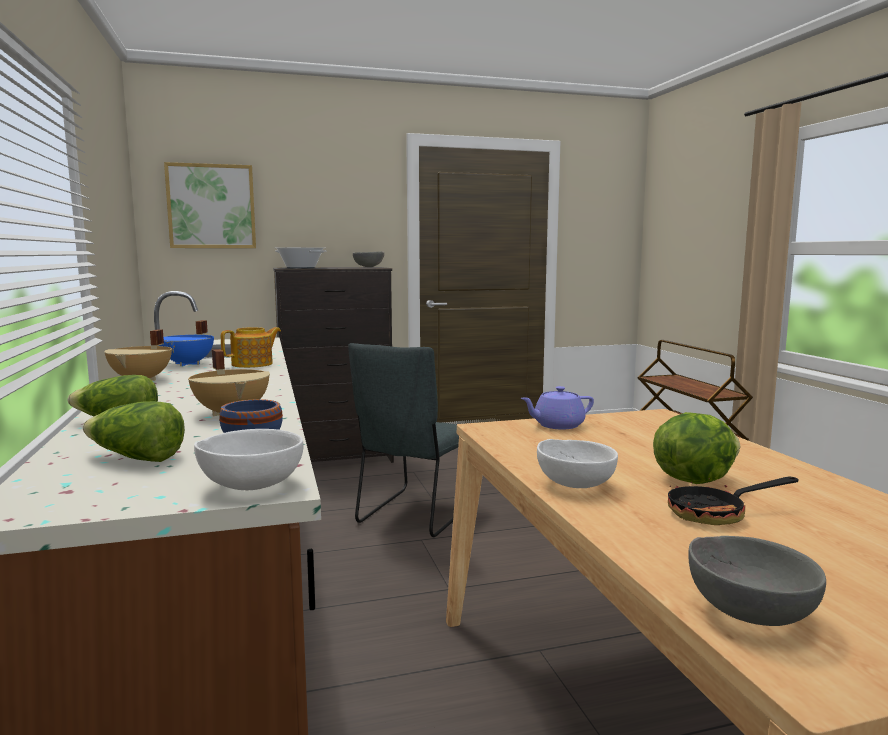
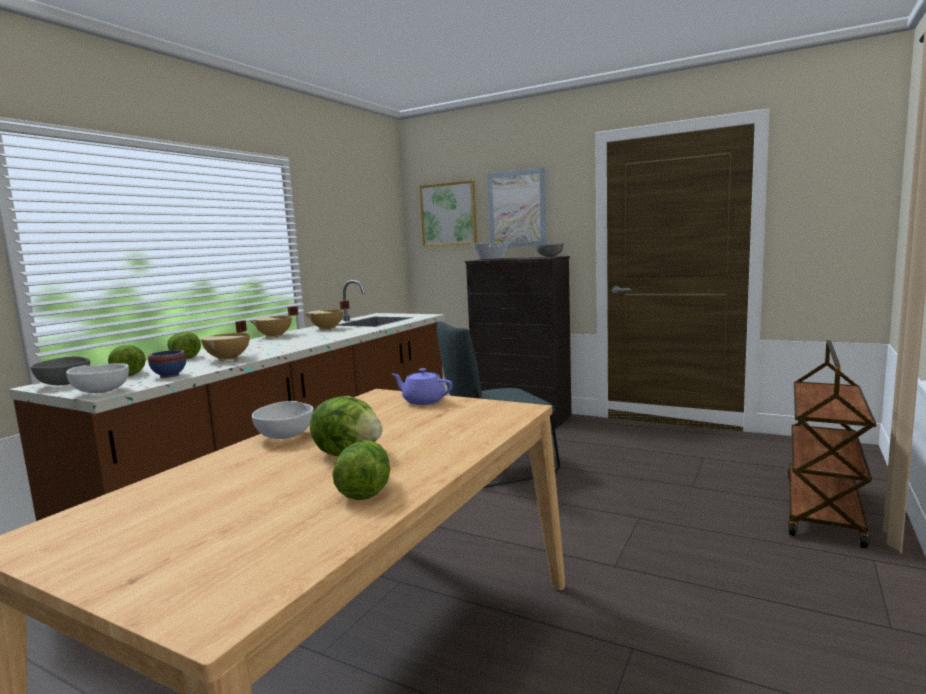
camera: 45 degrees right, 0 degrees up
(188, 364) = (327, 329): blue cooking pot -> beige cooking pot
(253, 364) = (352, 332): teapot -> none
(312, 208) = (517, 208): none -> picture
(716, 513) = (276, 473): frying pan -> none
(747, 611) = (102, 512): grey bowl -> grey bowl (66, 384)
(819, 498) = (364, 488): none -> lettuce

